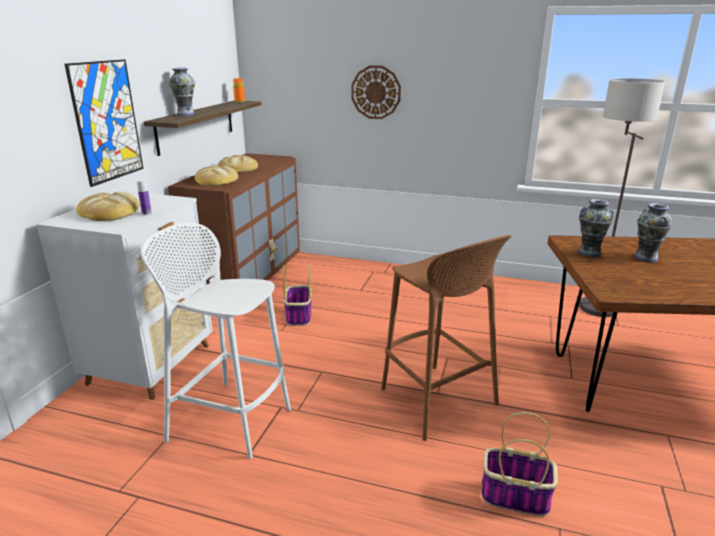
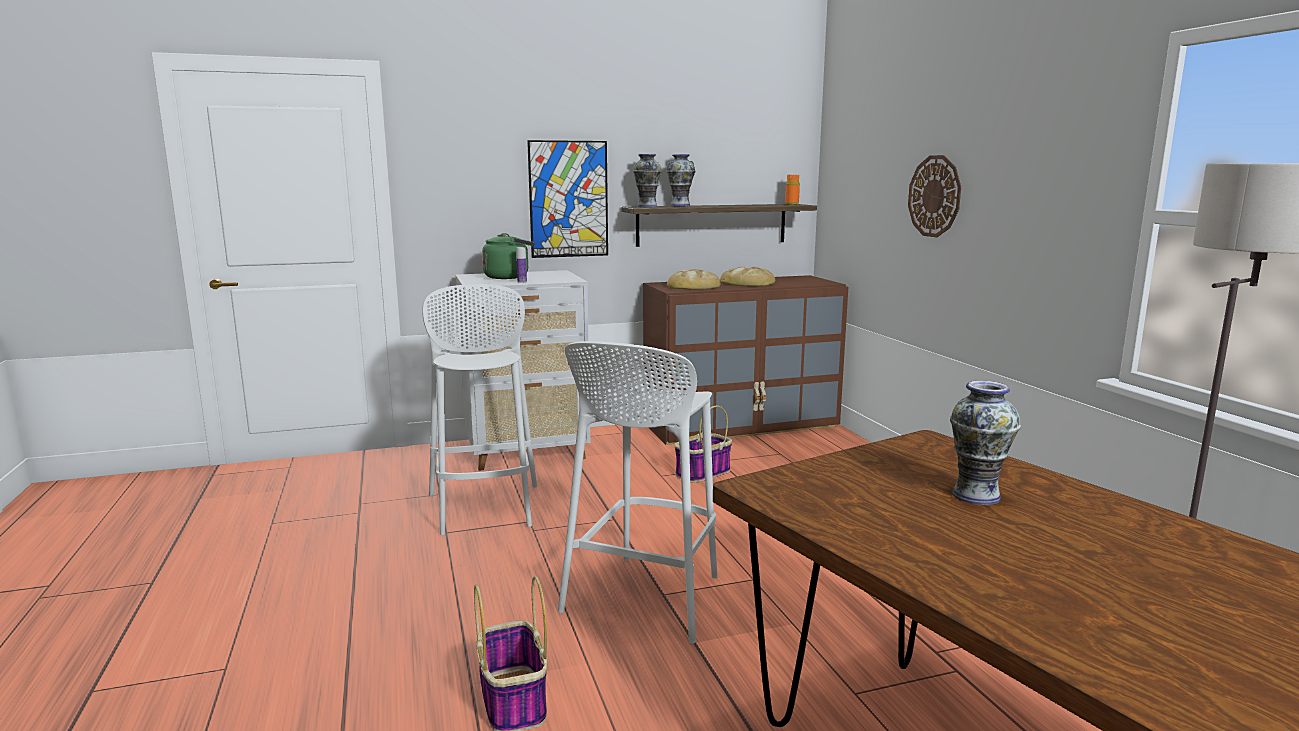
camera: 55 degrees right, 10 degrees down
(109, 211) = (509, 277): bread -> green kettle
(436, 400) = (646, 598): brown stool -> white stool
(589, 253) = (904, 458): vase -> vase (646, 207)

